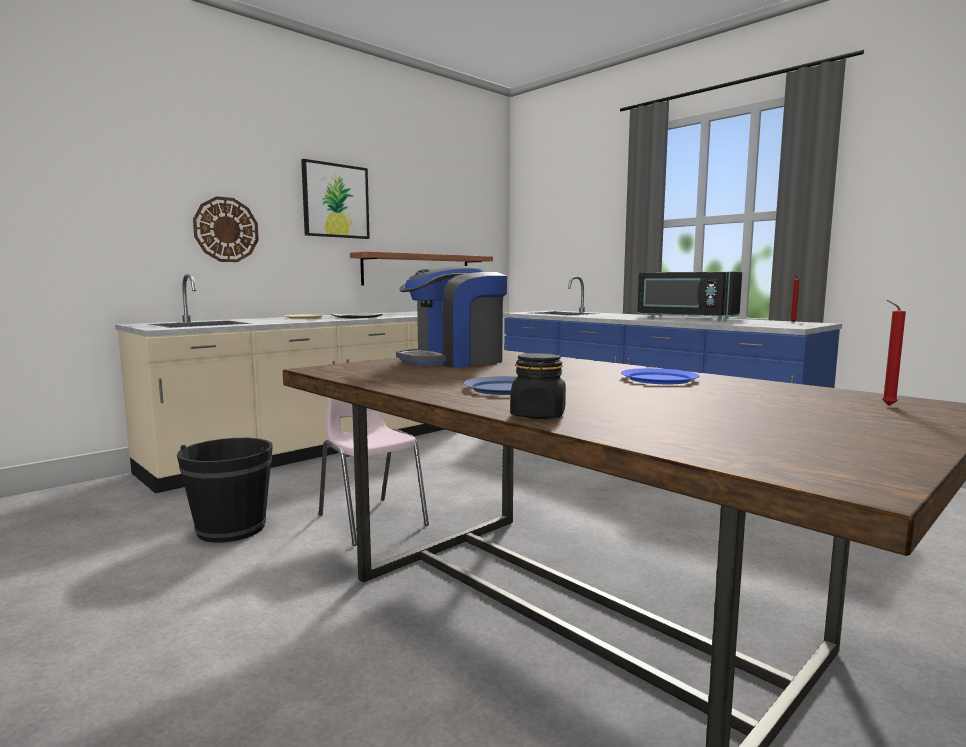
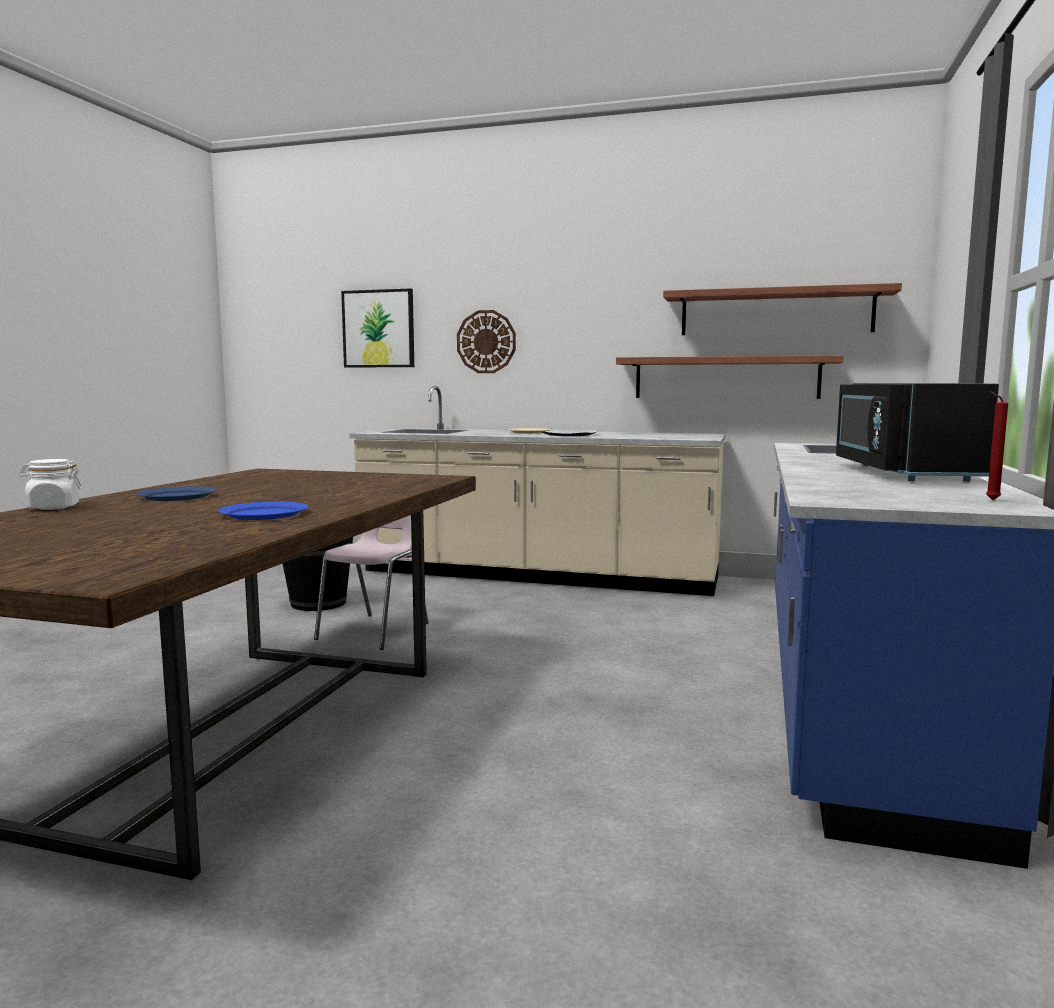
camera: 60 degrees right, 0 degrees up
(335, 201) = (607, 299): picture -> picture (378, 329)
(442, 225) = (776, 312): none -> shelf
(454, 361) = (345, 479): coffee machine -> none
(538, 415) = (53, 507): black jar -> white jar
(886, 405) = (110, 562): red candle -> none

